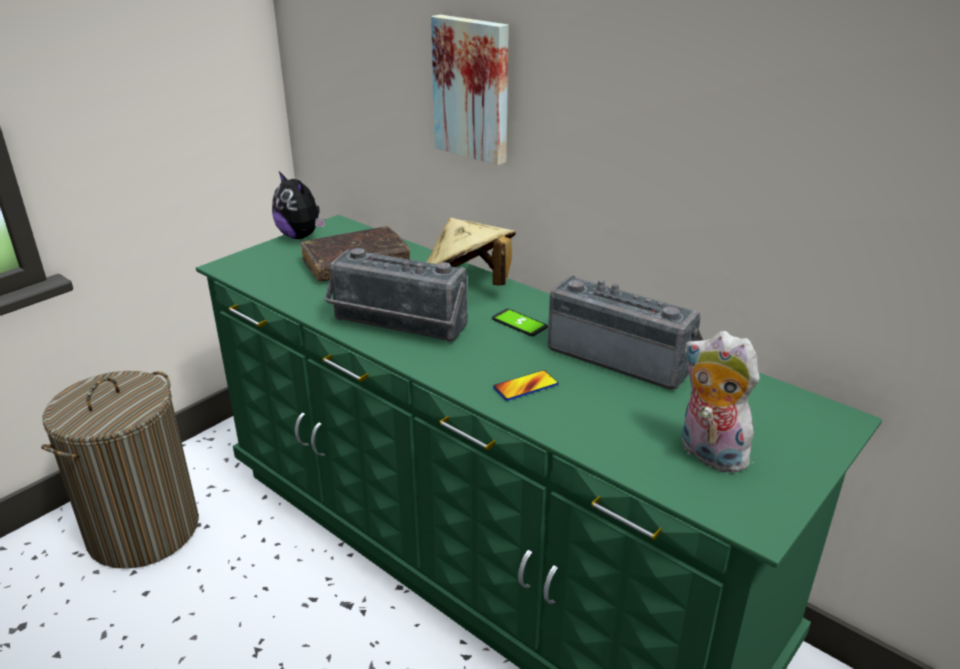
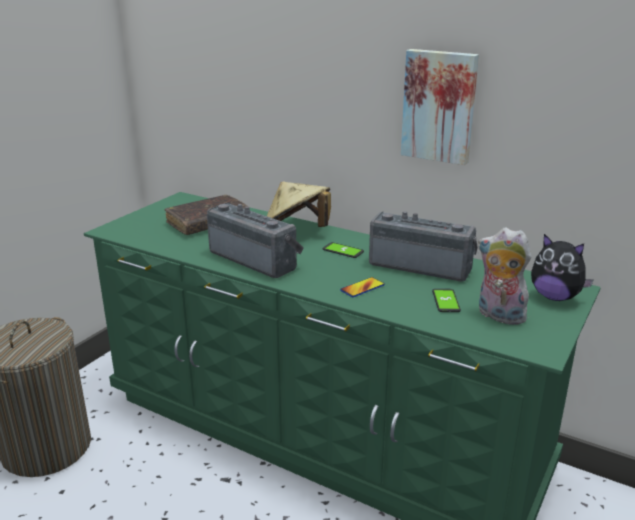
camera: 10 degrees left, 5 degrees down
(301, 236) = (158, 207): plush toy -> plush toy (555, 297)
(397, 326) = (256, 259): radio -> radio turned 150 degrees counterclockwise
(473, 89) = (292, 89): picture -> picture (439, 106)
(638, 420) = (446, 301): none -> phone

